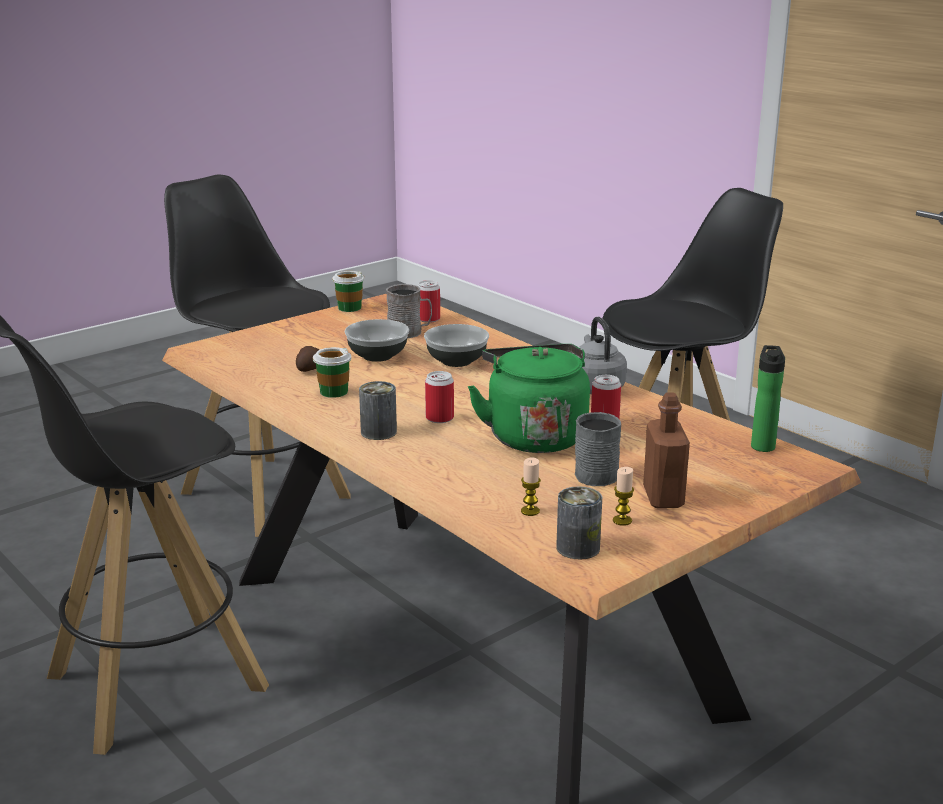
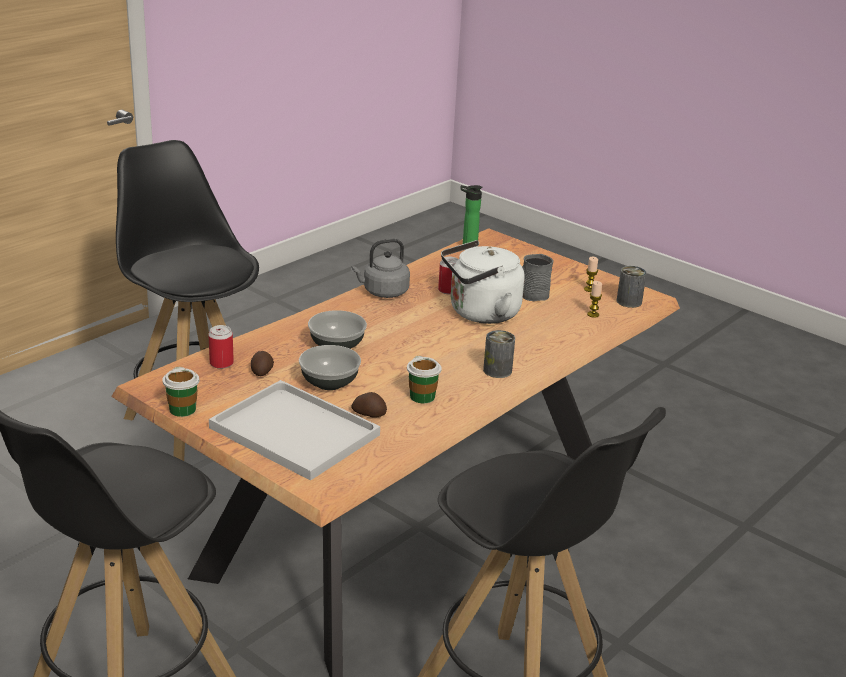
camera: 100 degrees left, 5 degrees up
(292, 343) = (298, 432): none -> white tray
(409, 332) = (262, 371): grey mug -> potato
(439, 418) = (462, 348): can -> none
(534, 435) = (480, 313): green kettle -> white kettle
(663, 497) = (553, 277): brown bottle -> none

